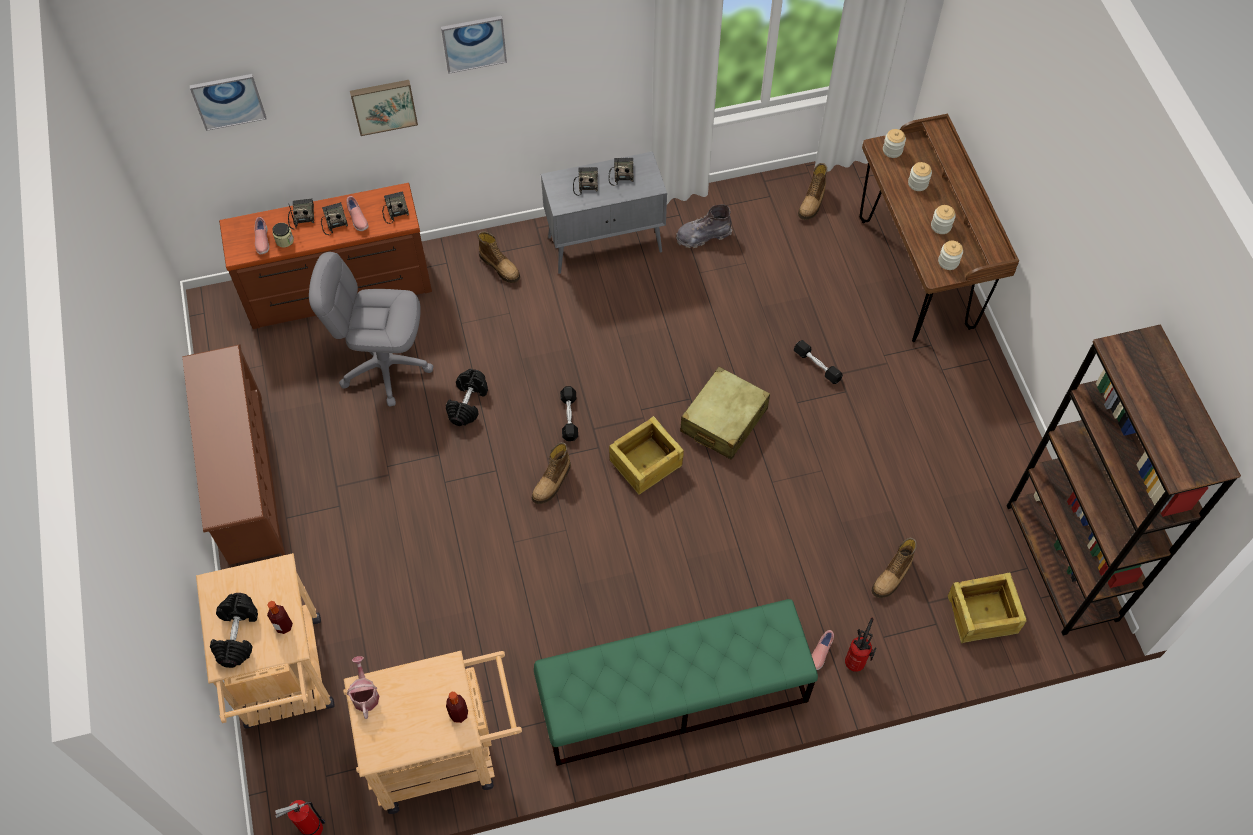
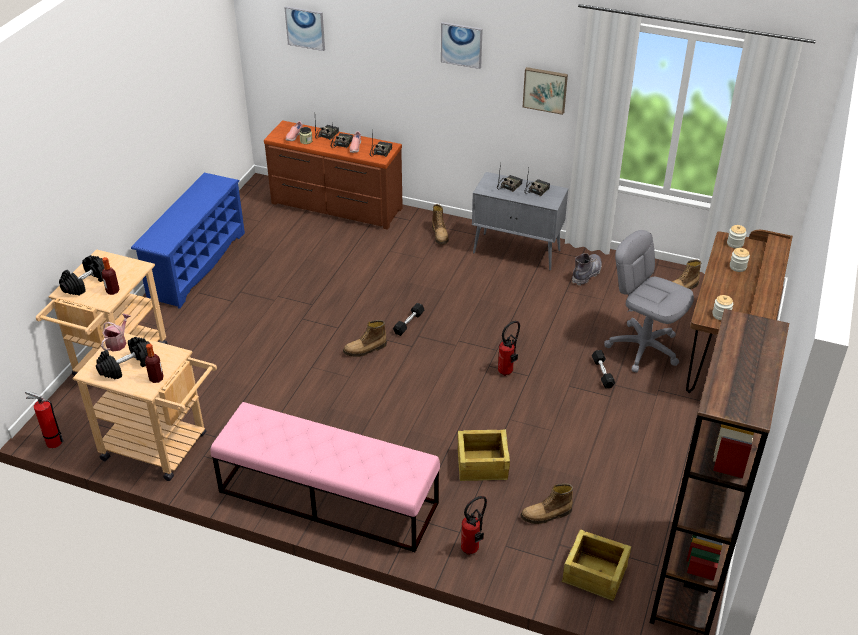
camera: 35 degrees right, 20 degrees down
(244, 478) = (196, 264): brown shoe rack -> blue shoe rack
(383, 105) = (397, 73): picture -> picture (545, 89)
(385, 365) = (325, 250): grey office chair -> grey office chair (643, 348)
(468, 403) = (354, 289): black dumbbell -> black dumbbell (126, 366)
(645, 462) = (433, 368): crate -> crate (482, 464)
(672, 696) = (327, 497): green bench -> pink bench
(703, 236) = (586, 274): grey boot -> grey boot turned 105 degrees clockwise
(723, 420) = (508, 371): beige suitcase -> fire extinguisher
(820, 652) = (451, 529): pink shoe -> none
(941, 226) = (733, 295): jar -> none

